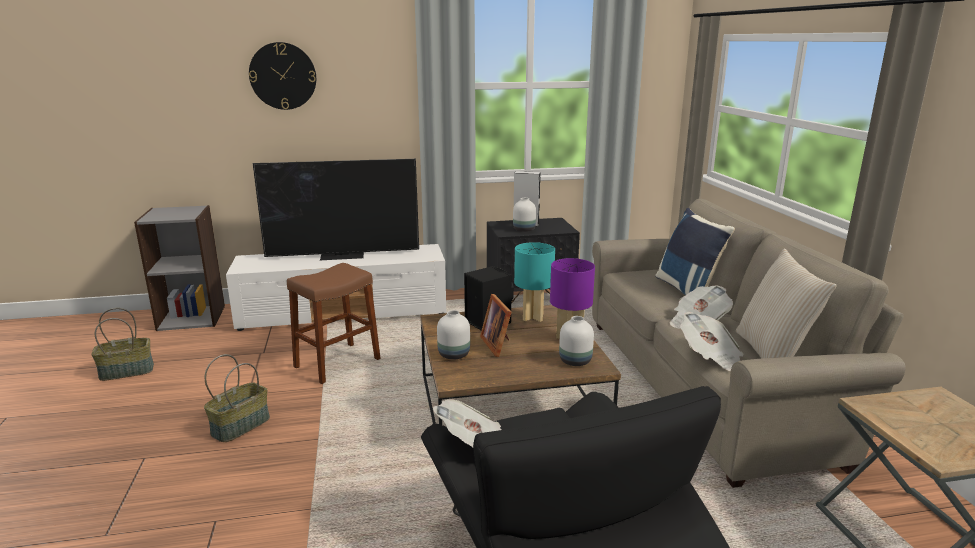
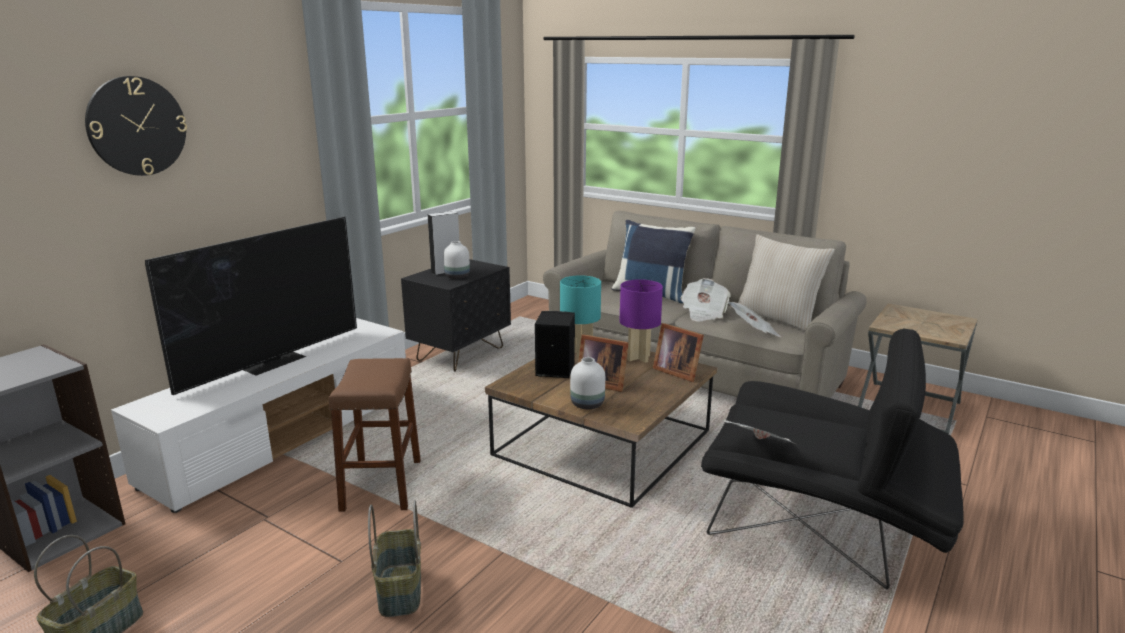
camera: 45 degrees left, 0 degrees up
(576, 361) = (676, 371): white vase -> picture frame

